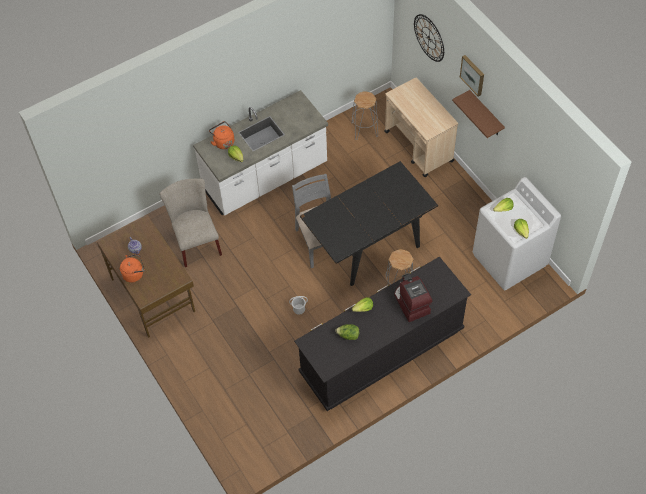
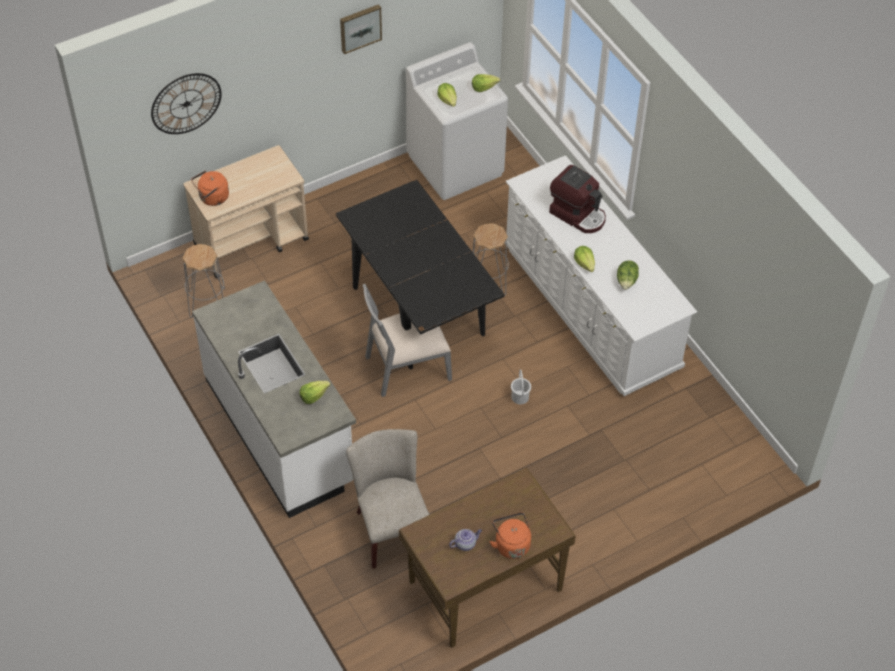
camera: 90 degrees left, 5 degrees down
(196, 241) = (390, 527): beige chair -> beige chair turned 90 degrees clockwise
(223, 142) = (280, 413): orange kettle -> orange kettle (212, 198)
(381, 351) = (590, 308): black dresser -> white dresser
(411, 303) = (578, 214): coffee machine -> coffee machine turned 120 degrees counterclockwise
(473, 75) = (280, 54): picture -> picture (360, 27)
(486, 114) = (316, 77): brown shelf -> none

